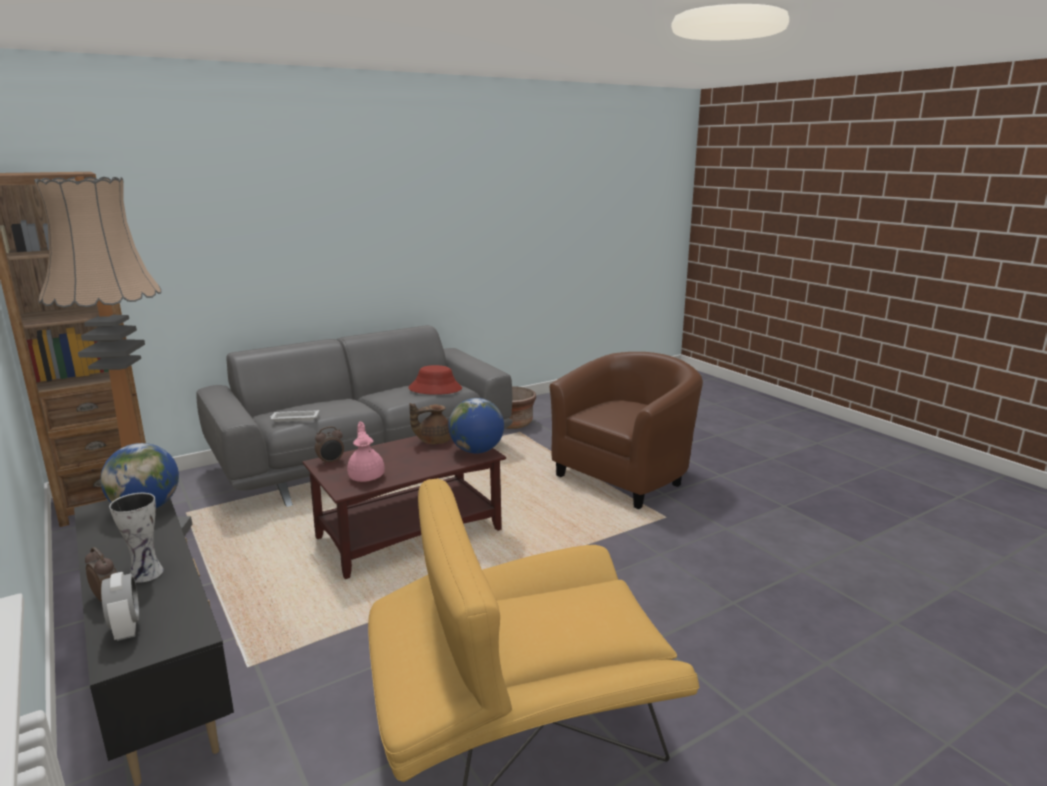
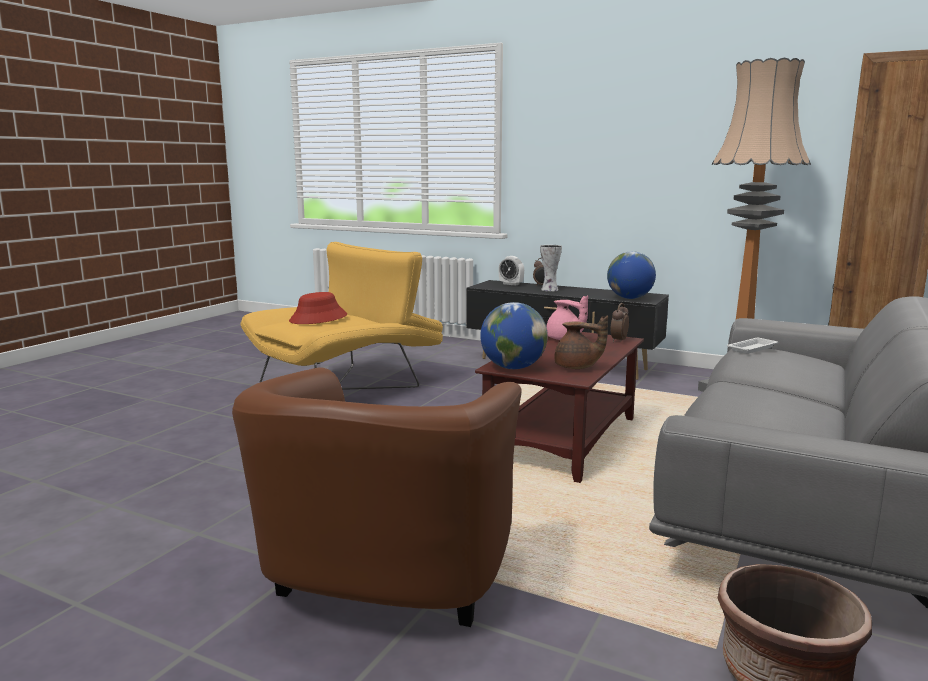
camera: 150 degrees right, 5 degrees down
(433, 441) = (577, 367): brown teapot -> brown teapot turned 75 degrees clockwise
(435, 389) = (739, 409): red hat -> red hat (318, 318)

